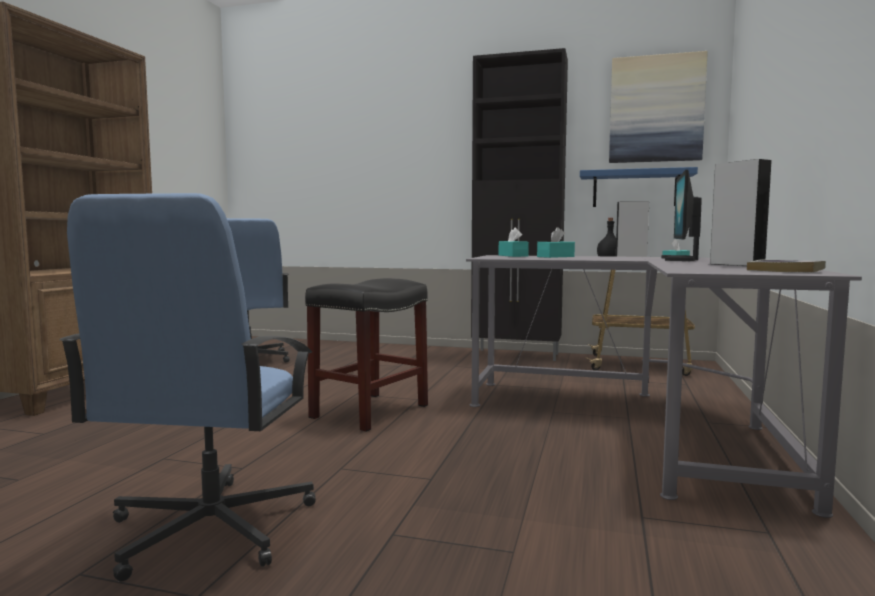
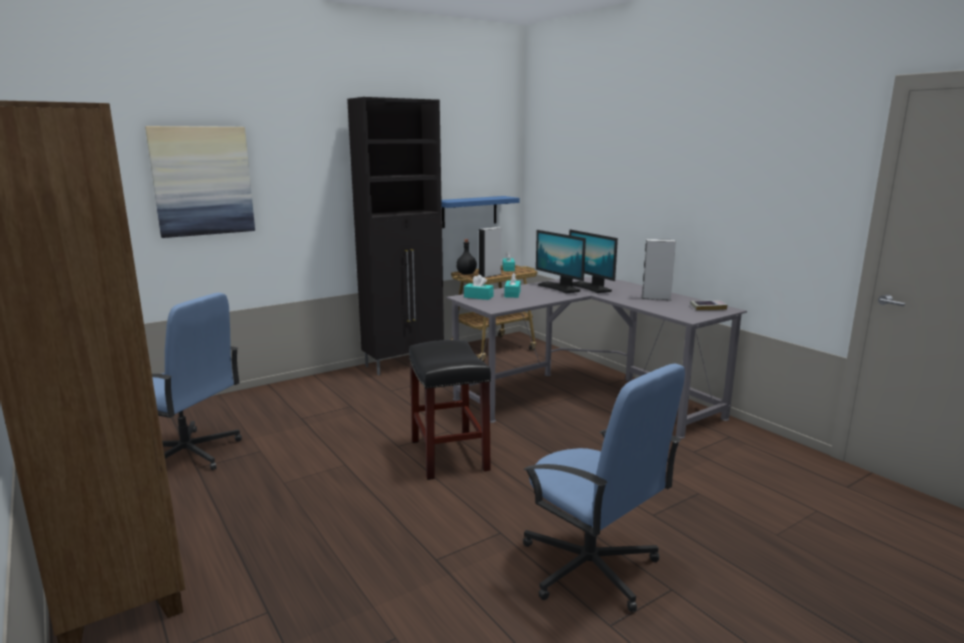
camera: 50 degrees left, 10 degrees up
(635, 258) = (559, 288): none -> monitor
(656, 109) = (481, 147): picture -> picture (202, 181)

